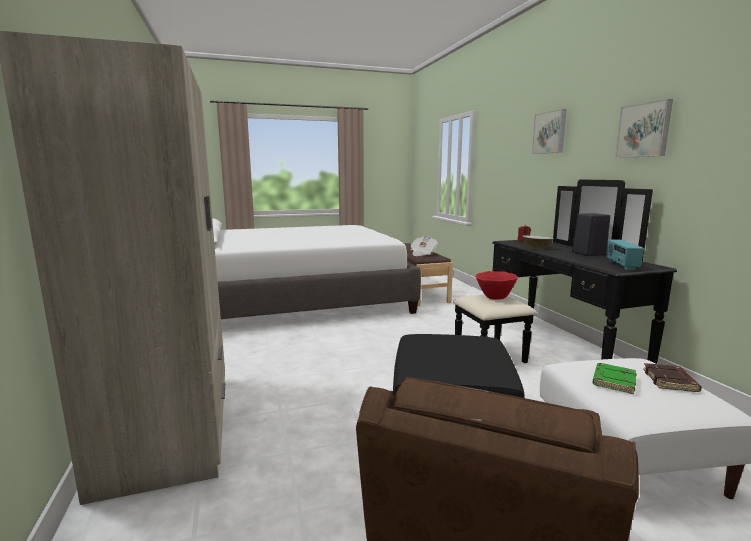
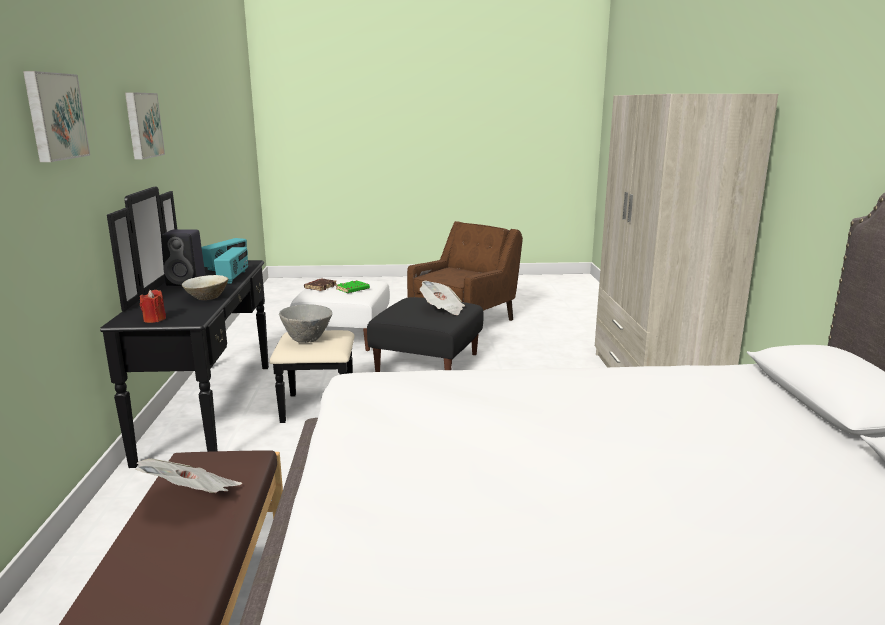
camera: 165 degrees left, 5 degrees up
(435, 354) = (442, 309): none -> newspaper
(494, 297) = (307, 339): red bowl -> grey bowl
(572, 258) = (234, 277): none -> radio

